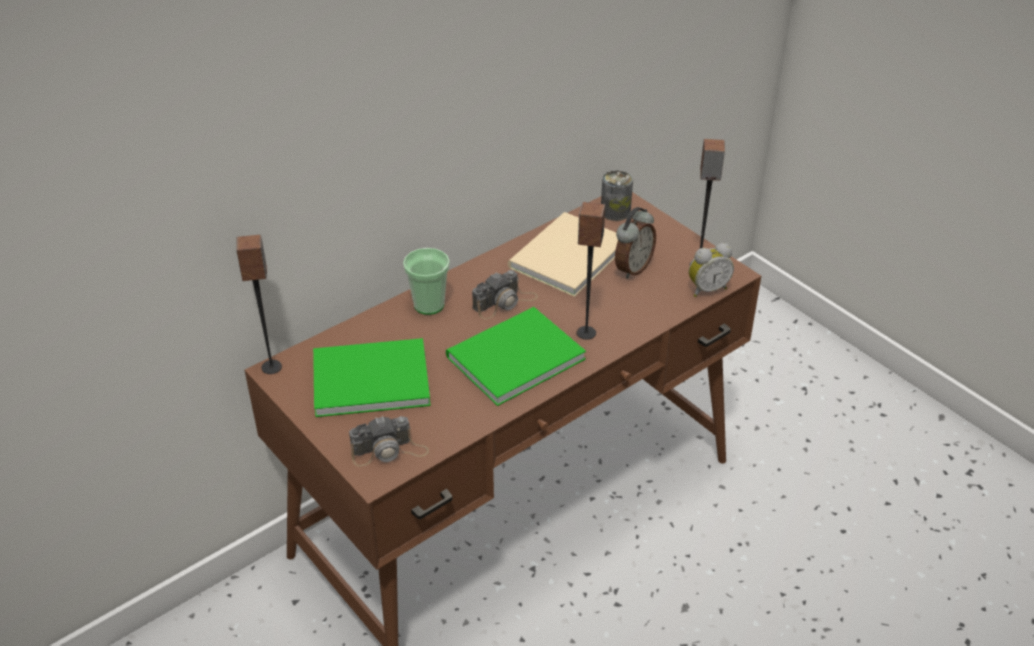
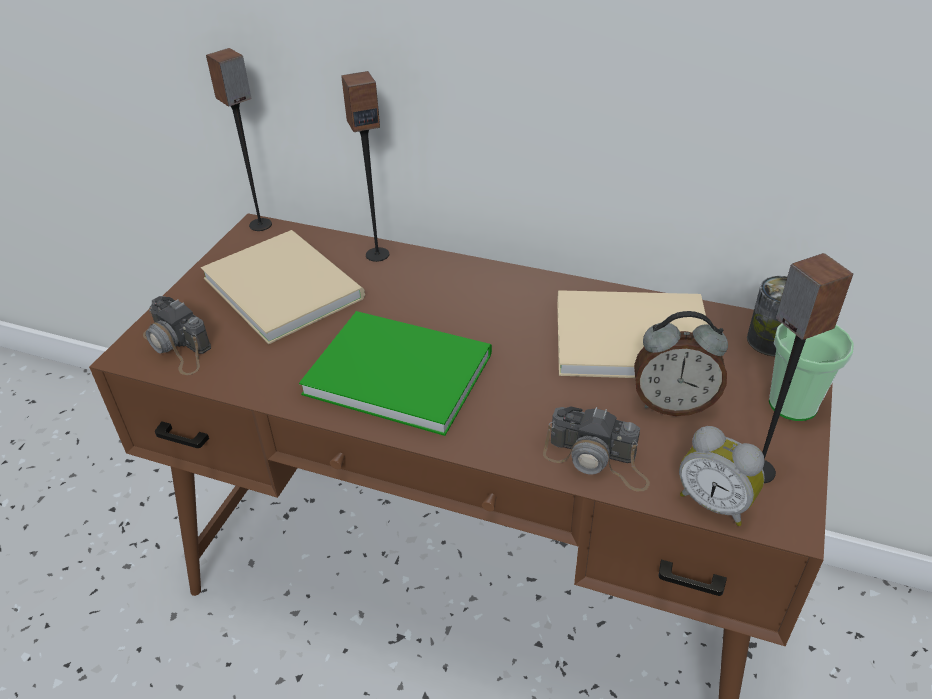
camera: 60 degrees right, 0 degrees up
(367, 378) = (284, 284): green book -> beige book
(429, 305) = (435, 274): cup -> cup (793, 404)
(505, 302) = (492, 324): camera -> camera (597, 460)
(585, 333) = (497, 414): speaker -> speaker (377, 254)

